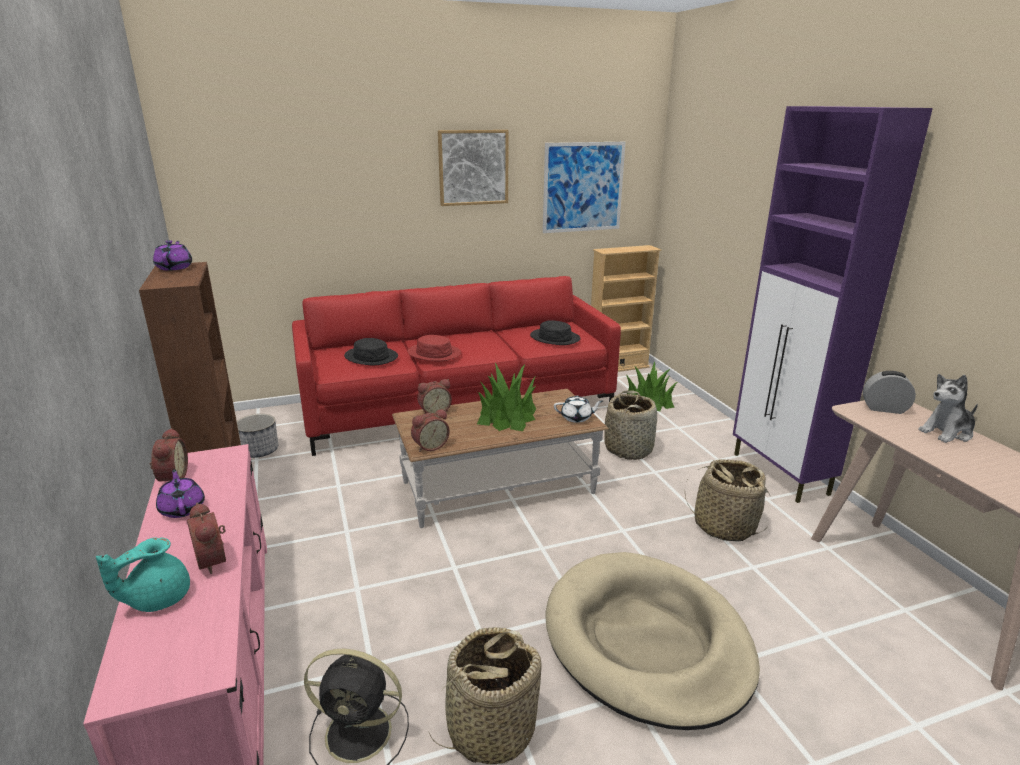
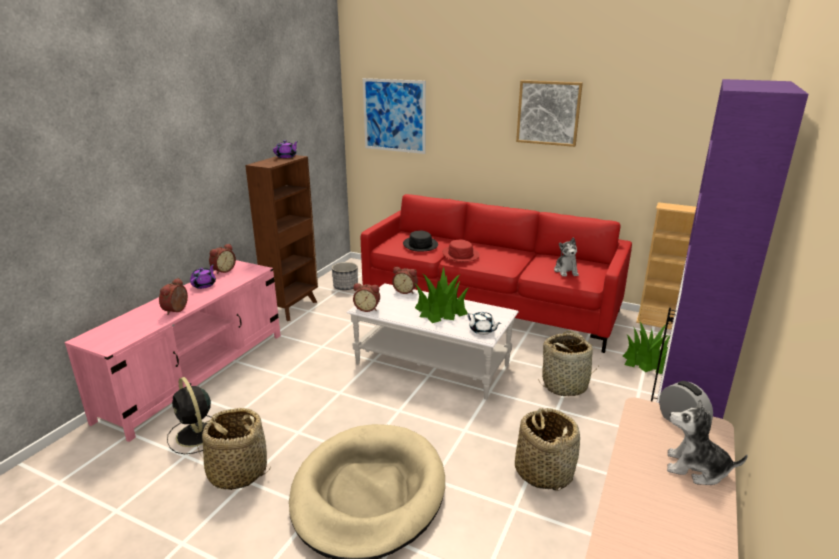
camera: 45 degrees right, 0 degrees up
(157, 598) = (141, 314): turquoise teapot -> none
(498, 487) = (432, 364): brown coffee table -> white coffee table
(555, 338) = (566, 271): black hat -> plush toy
(583, 187) = (656, 141): picture -> picture (394, 115)

